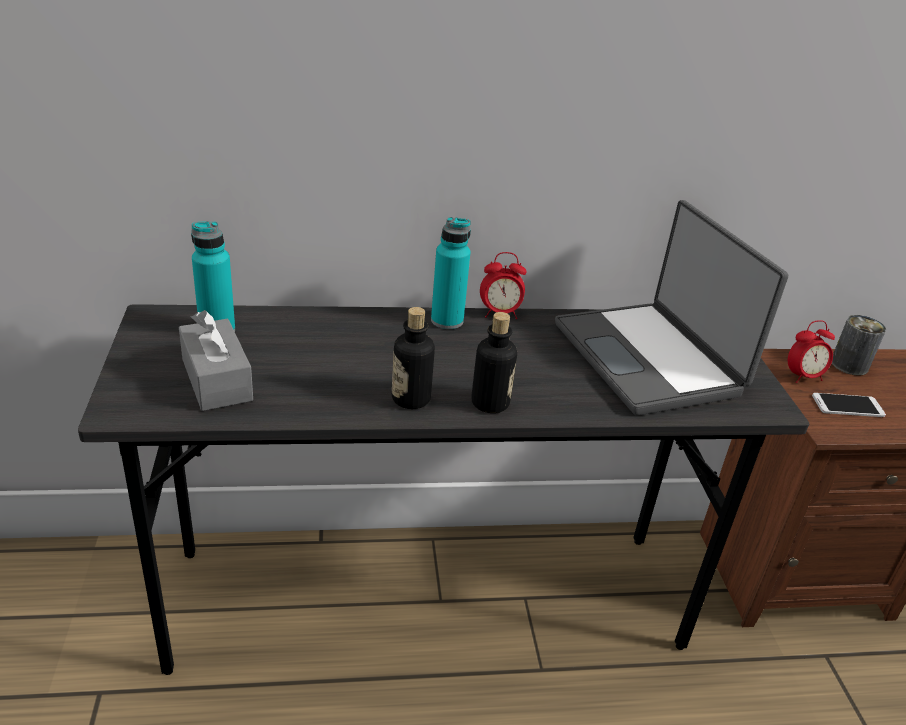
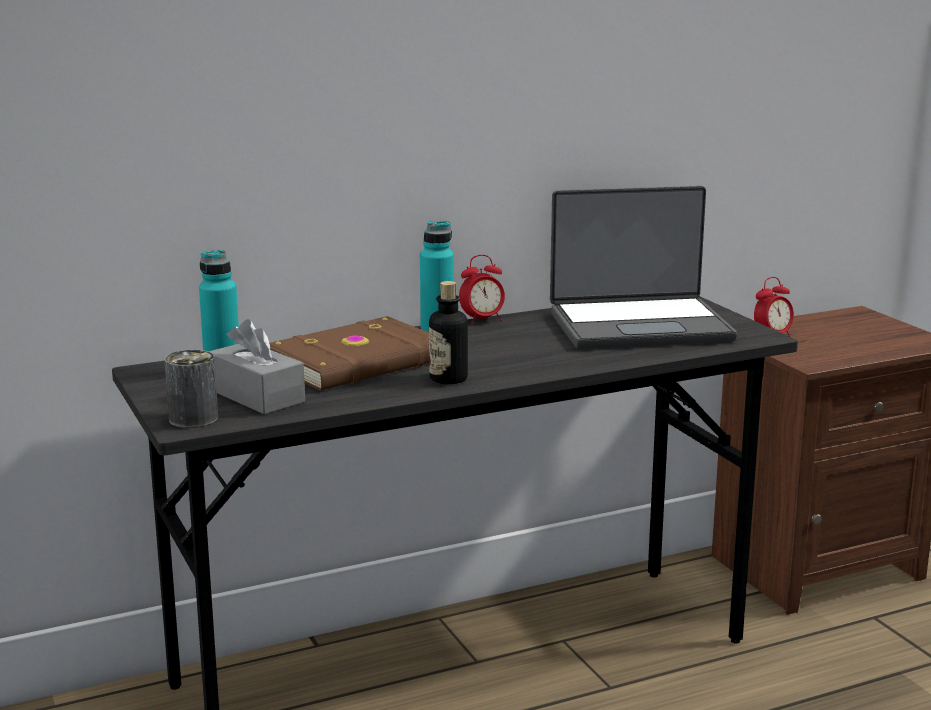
camera: 15 degrees left, 15 degrees down
(345, 351) = (359, 362): none -> brown book
(490, 403) = (521, 370): bottle -> none
(649, 358) = (639, 326): laptop -> laptop turned 60 degrees counterclockwise
(848, 406) = (820, 348): phone -> none
(849, 365) = (808, 324): can -> can (193, 418)

